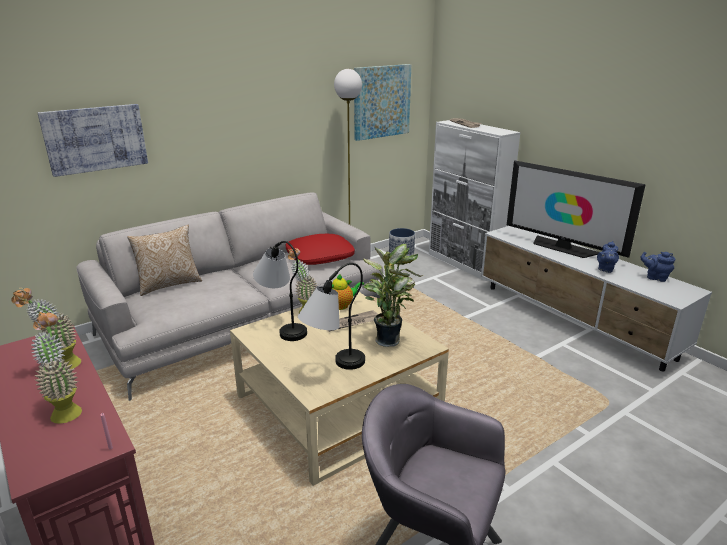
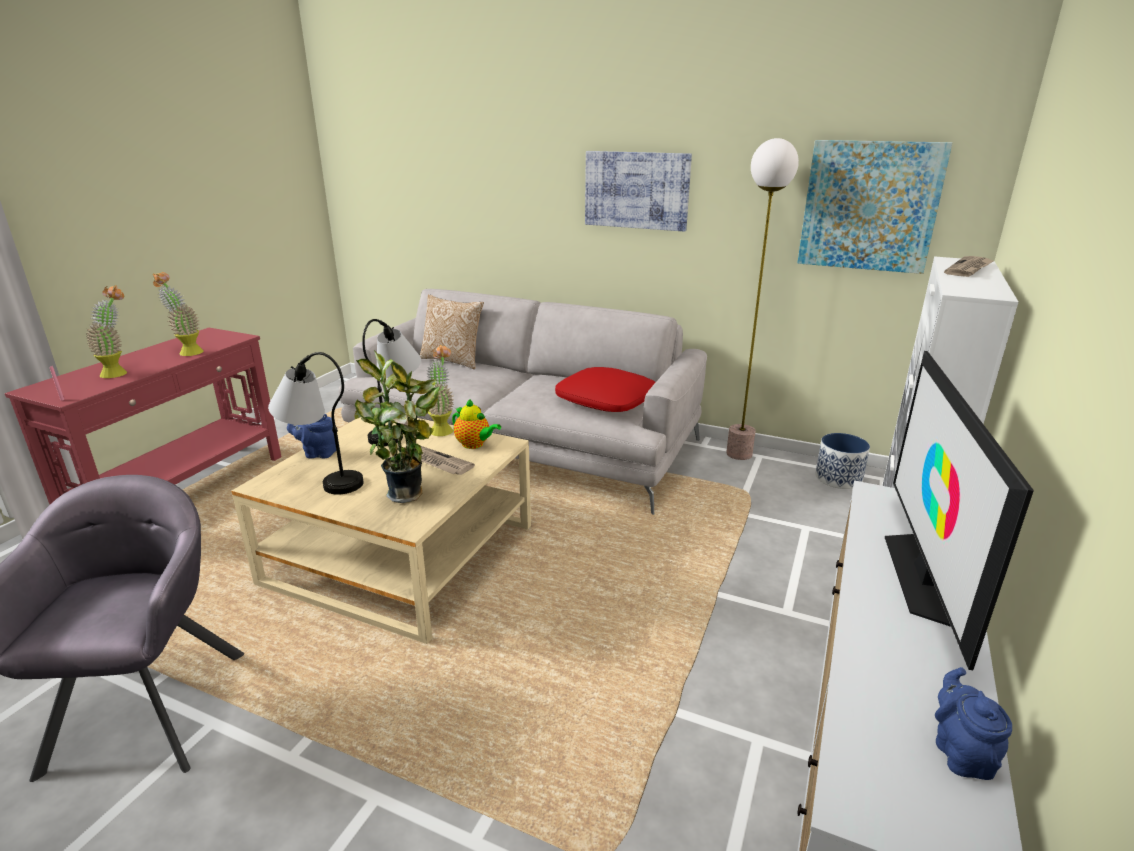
camera: 60 degrees right, 0 degrees up
(95, 139) = (459, 192): picture -> picture (636, 190)
(605, 269) = (890, 655): blue teapot -> blue teapot (318, 453)

